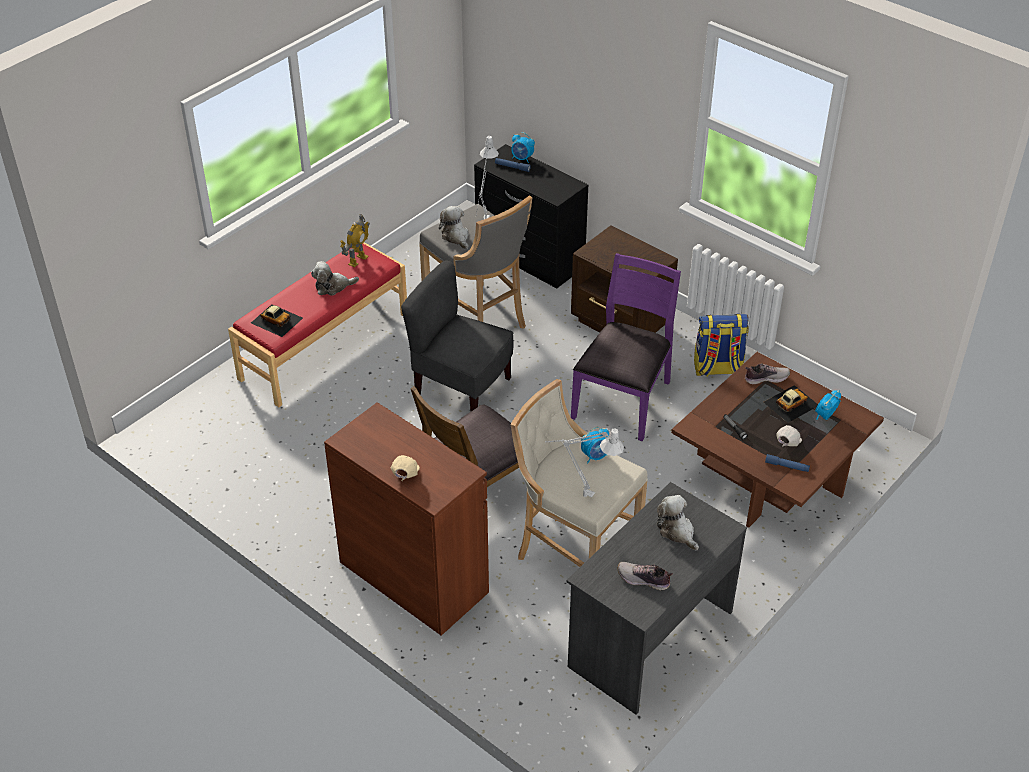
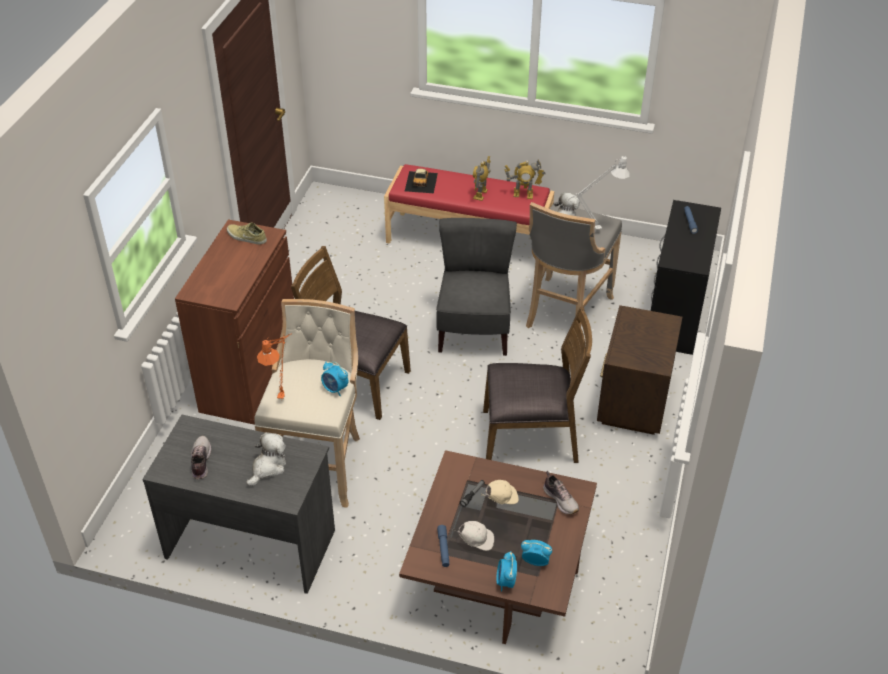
camera: 65 degrees right, 0 degrees up
(333, 286) = (481, 194): plush toy -> toy robot
(368, 435) = (246, 237): none -> beige shoe
(405, 475) = (211, 269): beige cap -> beige cap (501, 498)
(522, 159) = (708, 224): alarm clock -> alarm clock (506, 582)
(580, 494) = (284, 393): grey table lamp -> orange table lamp
(623, 400) = (530, 437): purple chair -> brown chair
(717, 369) = (622, 492): backpack -> none
(790, 403) = (536, 529): toy car -> none

